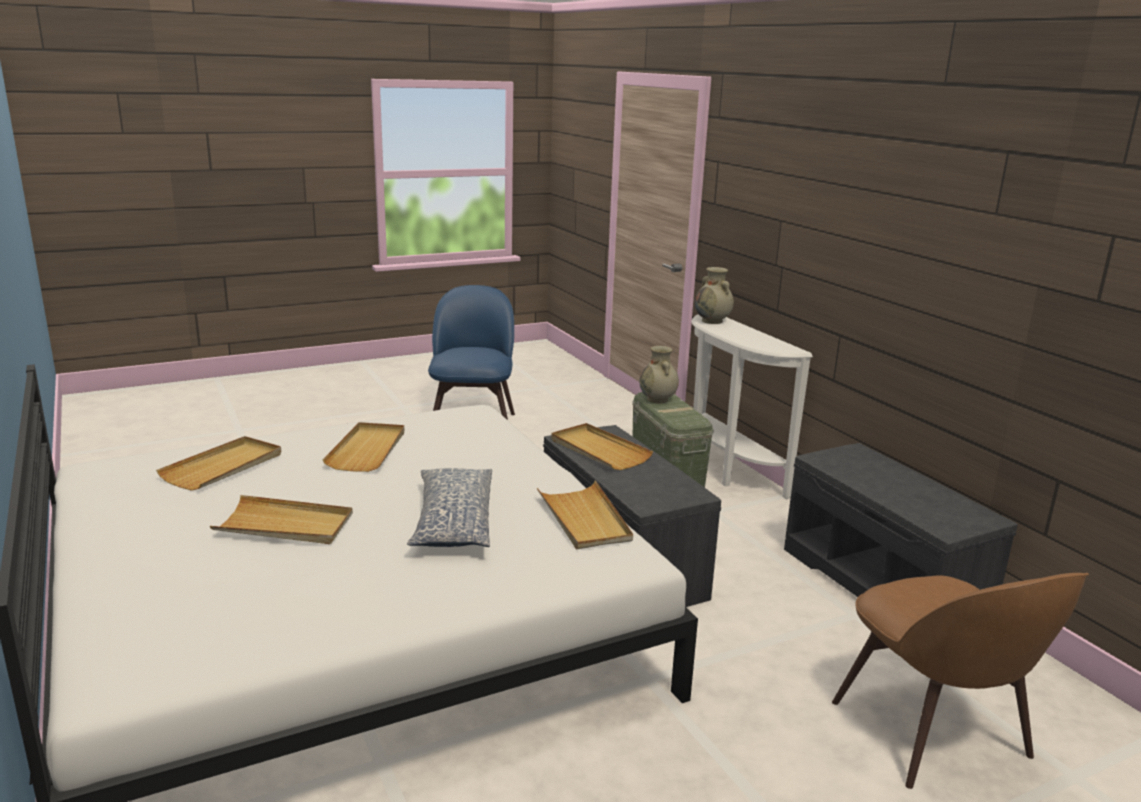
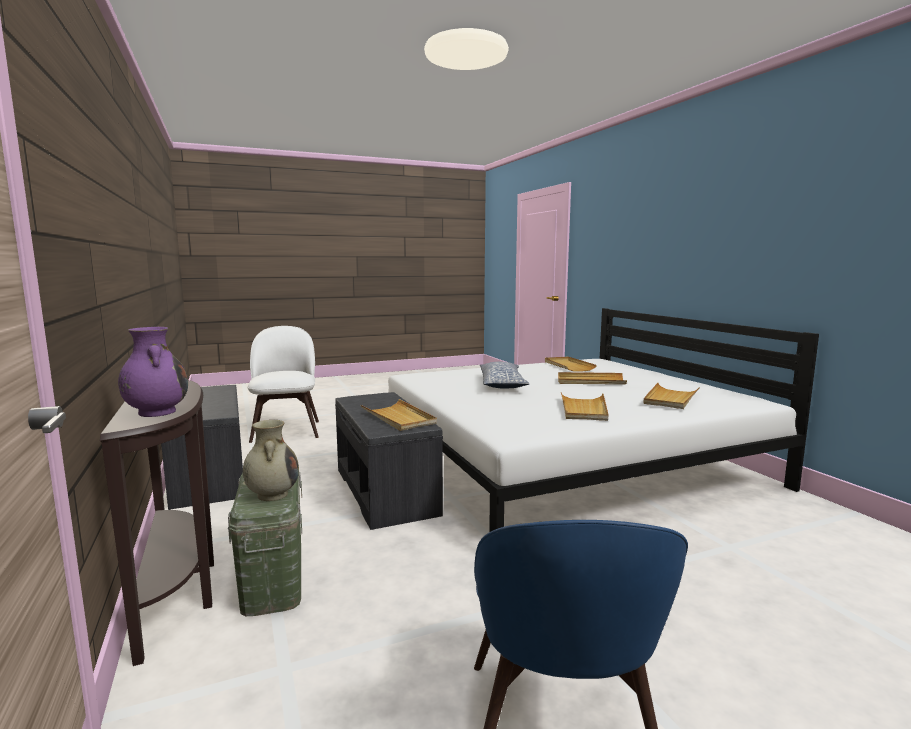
camera: 175 degrees left, 10 degrees down
(584, 519) = (429, 384): beige tray -> beige tray (568, 366)
(712, 321) = (157, 412): beige vase -> purple vase
(726, 470) = (180, 589): white console table -> brown console table
(934, 734) = (286, 430): brown chair -> white chair

